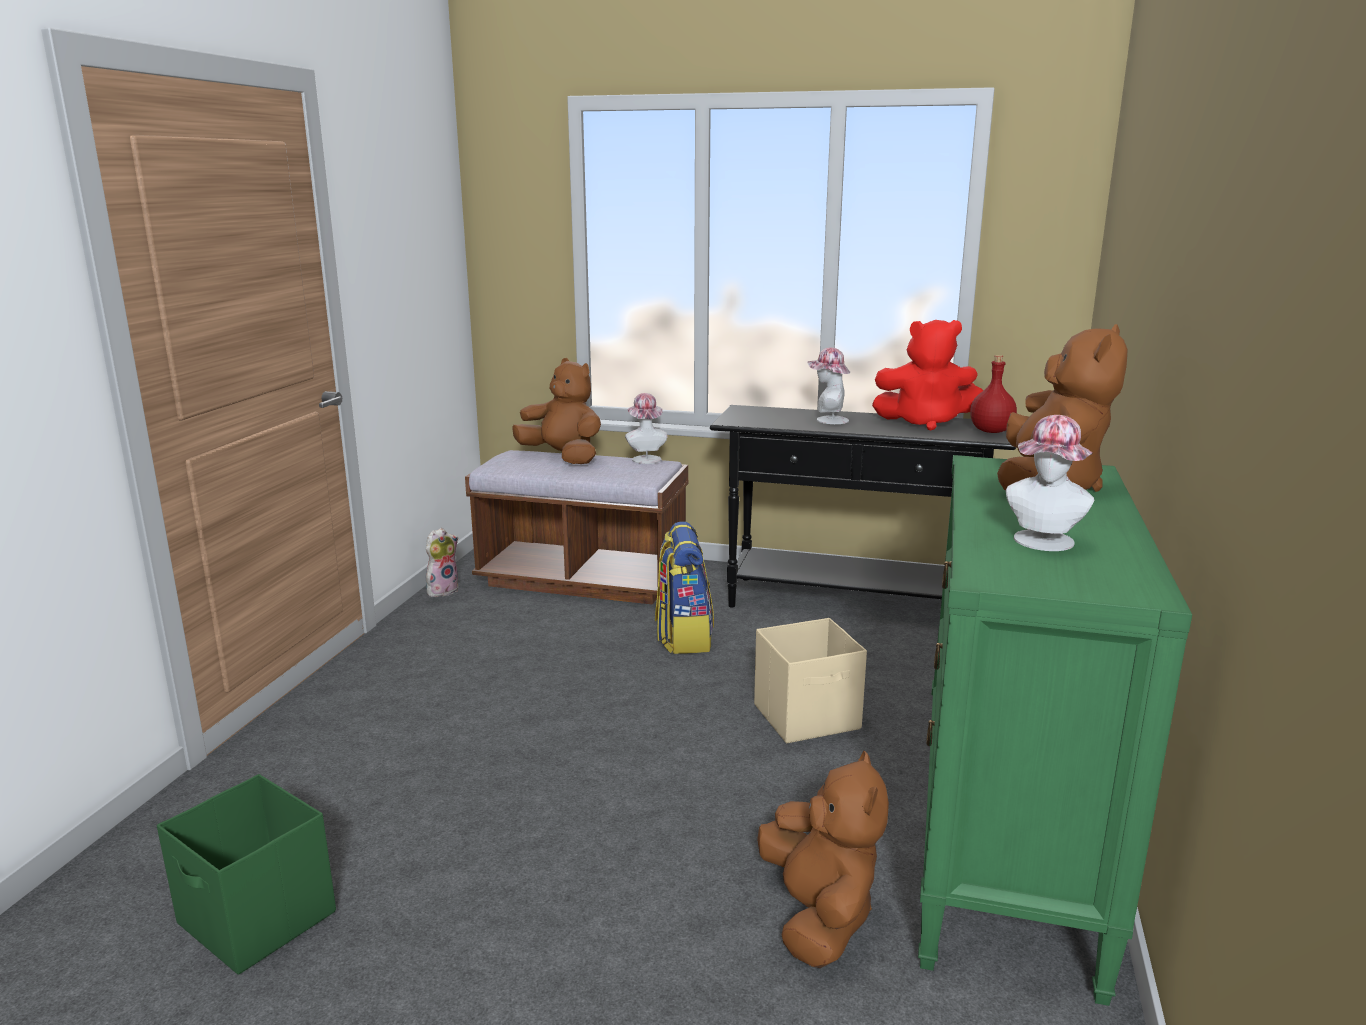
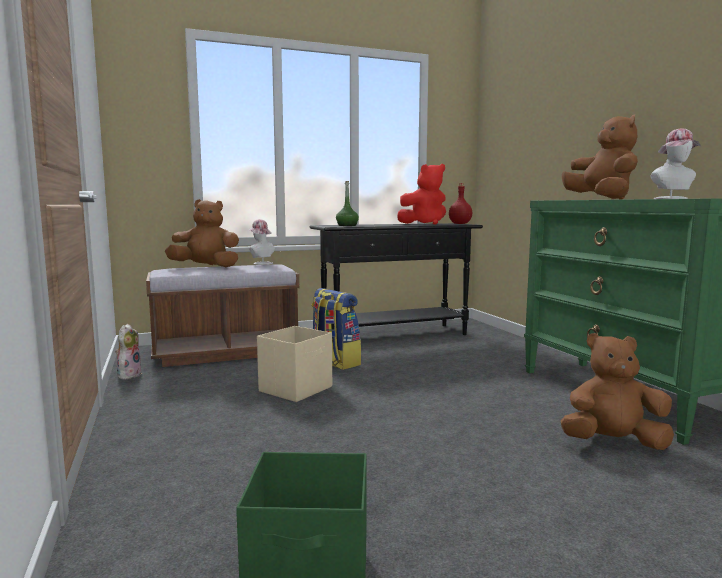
camera: 35 degrees left, 10 degrees down
(763, 419) = (347, 225): none -> green bottle
(808, 717) = (458, 376): beige storage box -> beige storage box (297, 389)
(819, 916) = (613, 443): brown plush toy -> brown plush toy turned 45 degrees counterclockwise
(827, 420) = (379, 225): hat -> none

